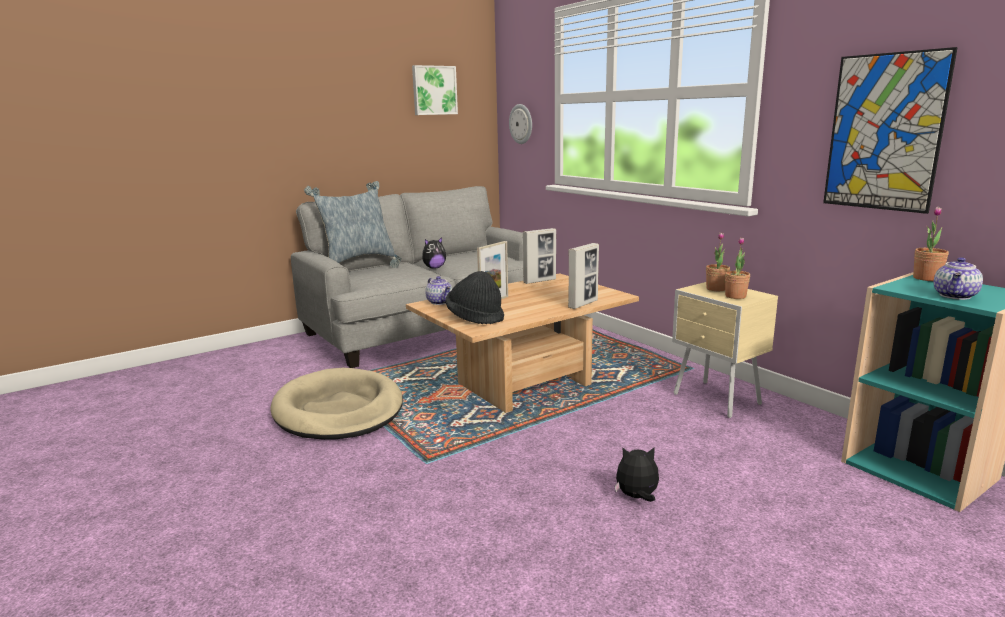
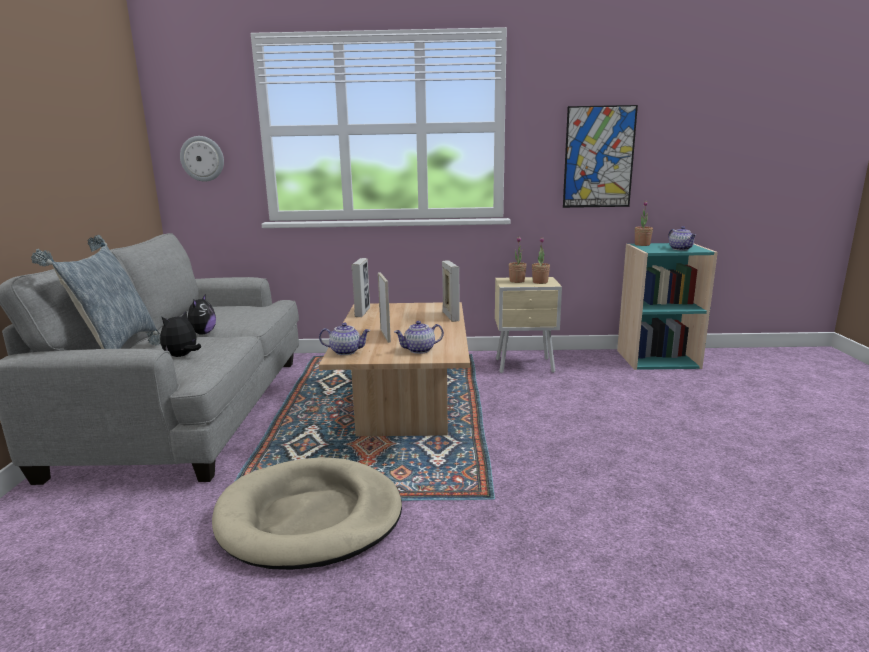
camera: 55 degrees left, 0 degrees up
(434, 90) = (97, 113): picture -> none
(475, 317) = (419, 350): black hat -> teapot
(637, 497) = (626, 434): plush toy -> plush toy (182, 356)

